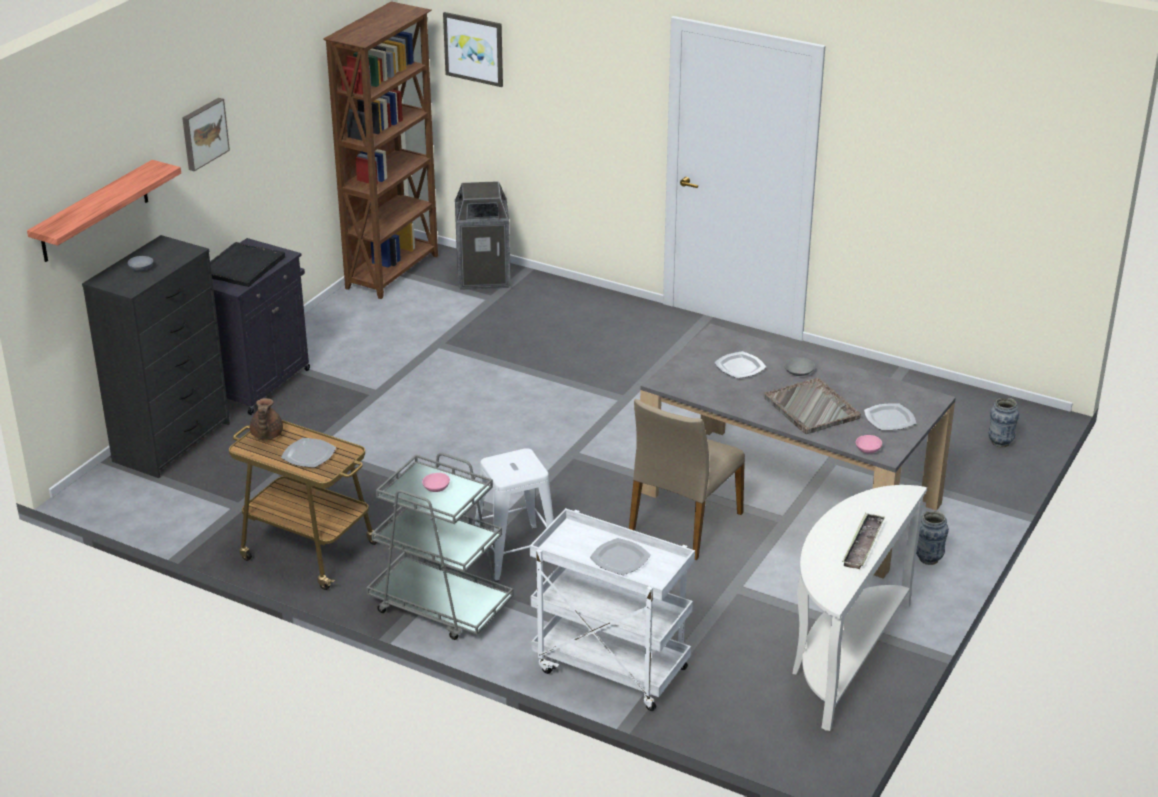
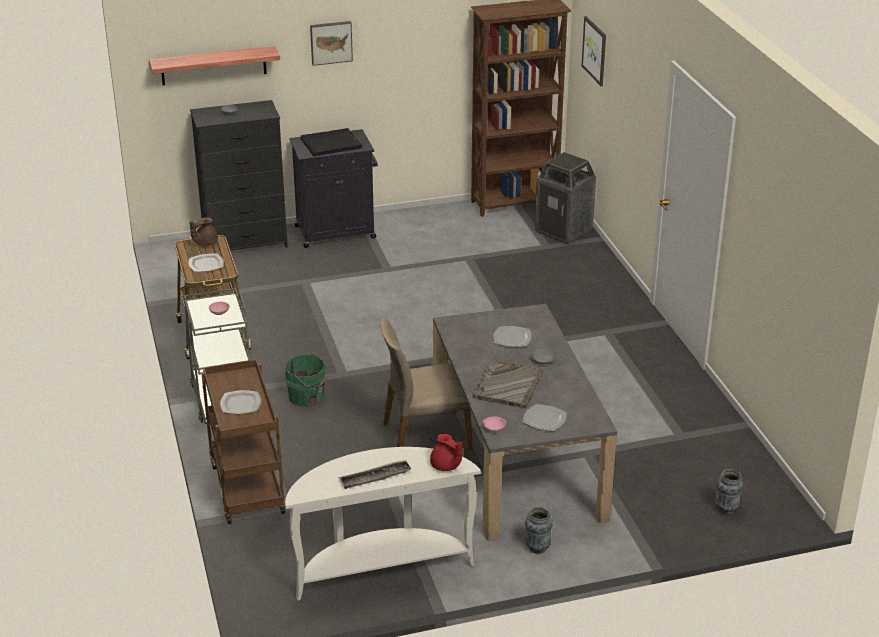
camera: 45 degrees right, 0 degrees up
(515, 553) = (308, 397): white stool -> green bucket
(609, 669) = (246, 488): white cart -> brown cart
(896, 500) = (446, 466): none -> red teapot

